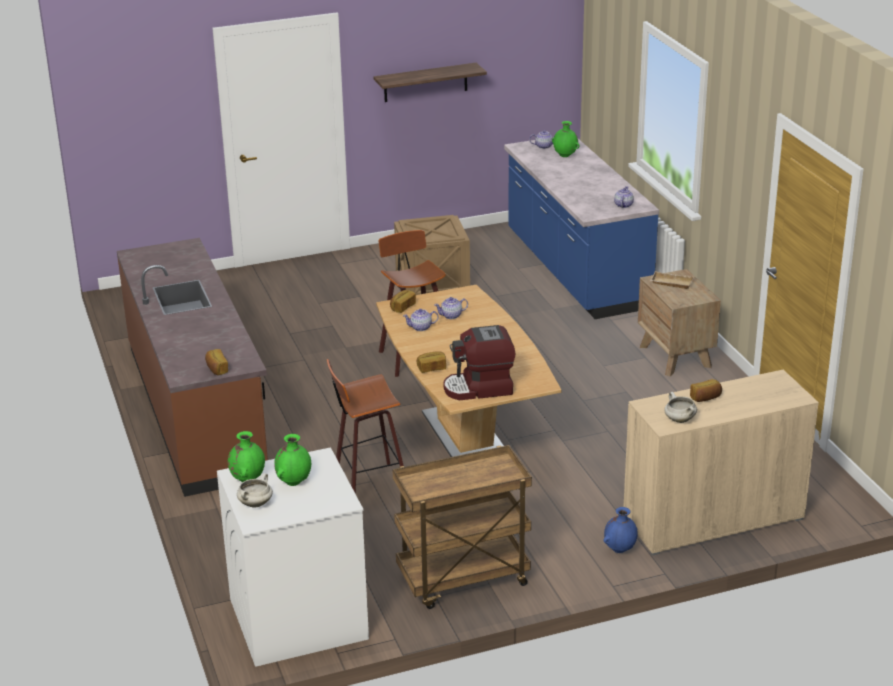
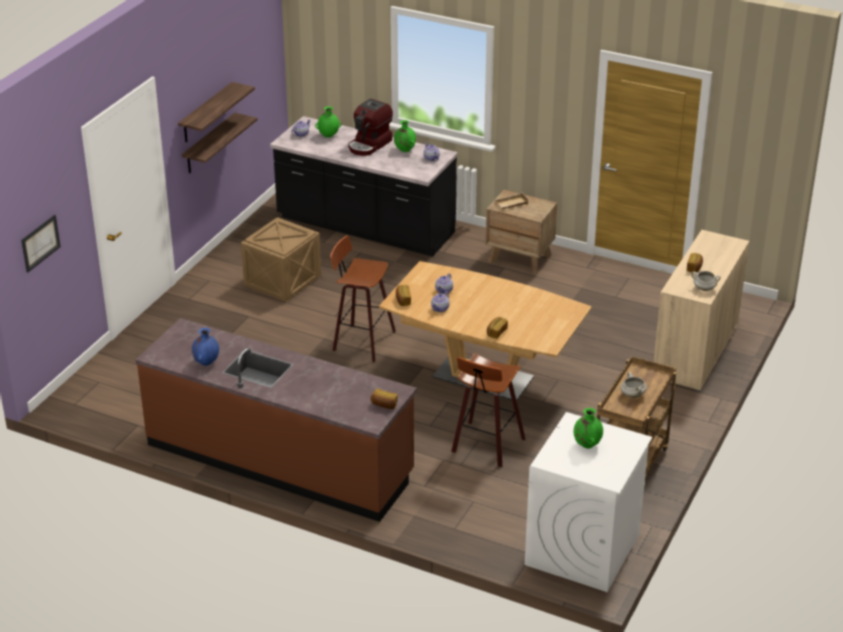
camera: 45 degrees left, 5 degrees up
(133, 124) = (40, 243): none -> picture
(248, 479) = (559, 459): green vase -> green vase (404, 150)
(255, 503) = (591, 471): white cooking pot -> white cooking pot (632, 395)
(427, 118) = (209, 144): none -> shelf
(479, 388) = (546, 330): coffee machine -> coffee machine (370, 145)
(575, 271) = (365, 227): blue counter -> black counter
(620, 549) = (678, 398): blue vase -> blue vase (206, 362)

